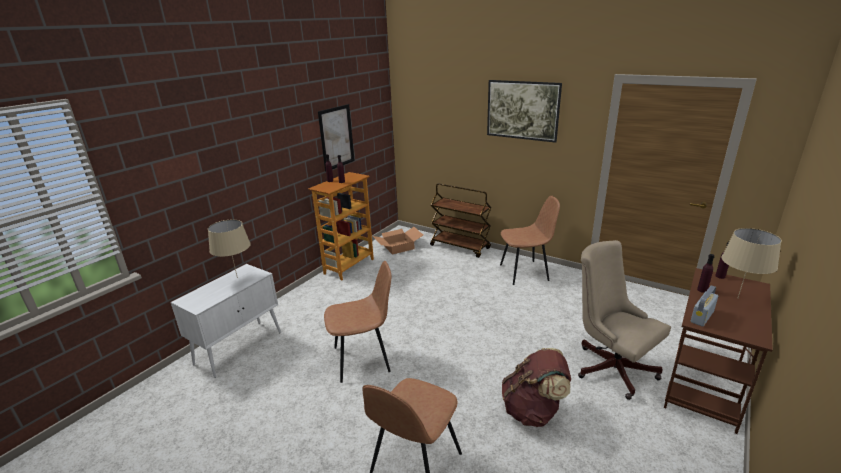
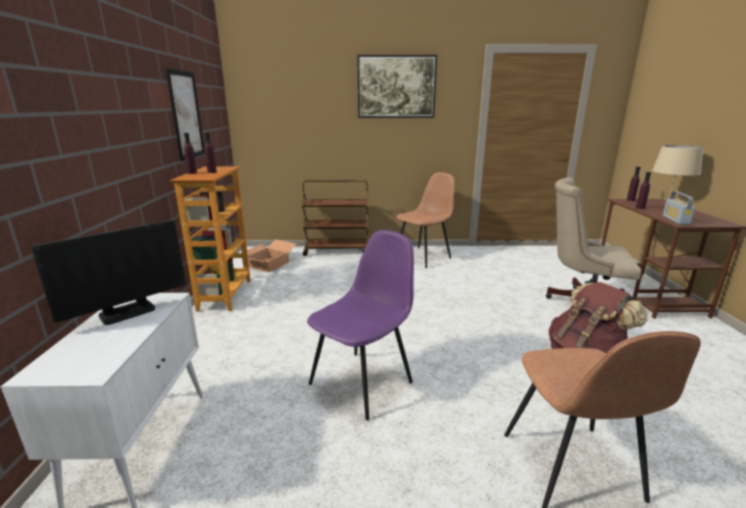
camera: 35 degrees left, 5 degrees down
(237, 277) = (127, 312): beige table lamp -> monitor
(363, 359) = (363, 382): brown chair -> purple chair

